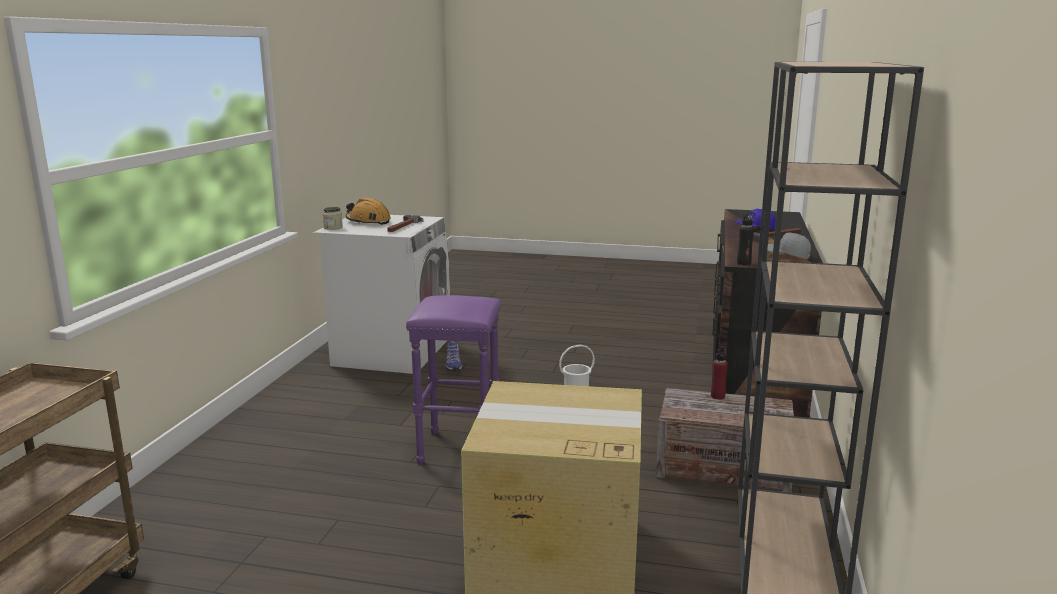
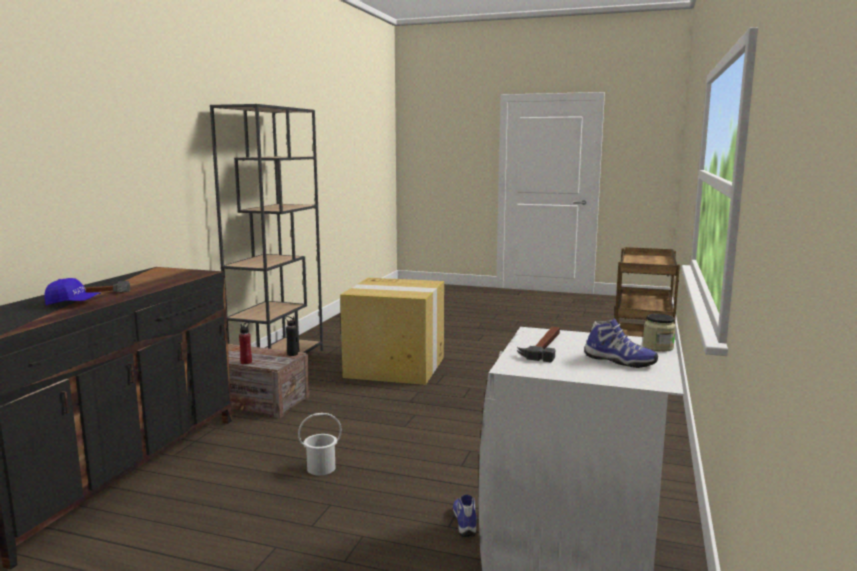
camera: 175 degrees left, 5 degrees down
(368, 221) = (619, 361): orange hard hat -> shoe
(460, 449) = (449, 418): purple stool -> none
(744, 263) = (203, 272): black bottle -> black bottle (292, 354)
(785, 255) = (146, 276): grey cap -> none

